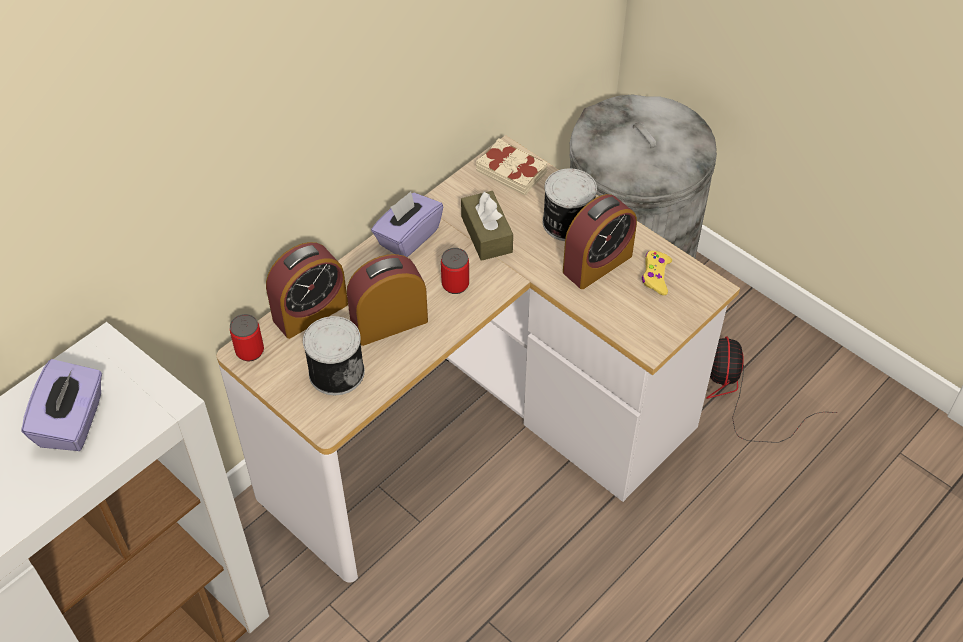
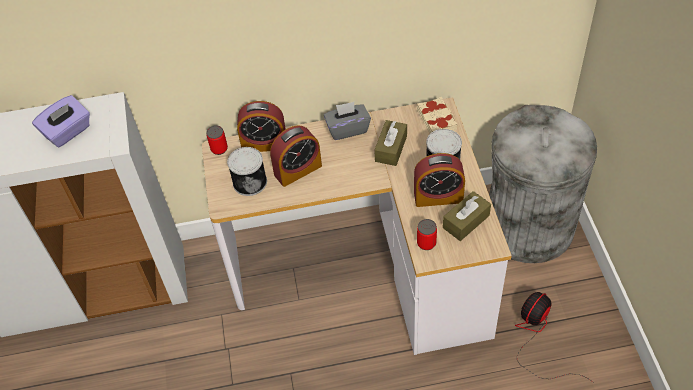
camera: 40 degrees right, 0 degrees up
(389, 322) = (298, 170): alarm clock -> alarm clock turned 135 degrees clockwise
(408, 237) = (347, 129): purple tissue box -> grey tissue box
(455, 284) = (349, 167): can -> can (426, 243)
(655, 276) = (466, 221): yellow game controller -> brown tissue box

